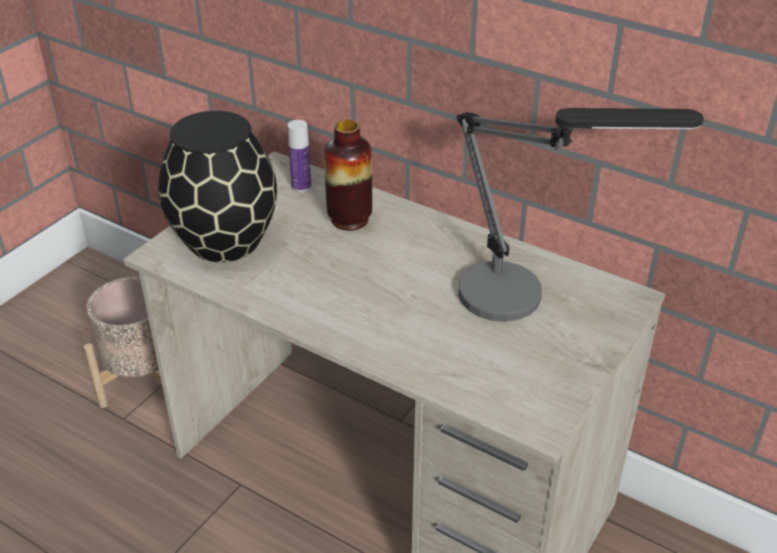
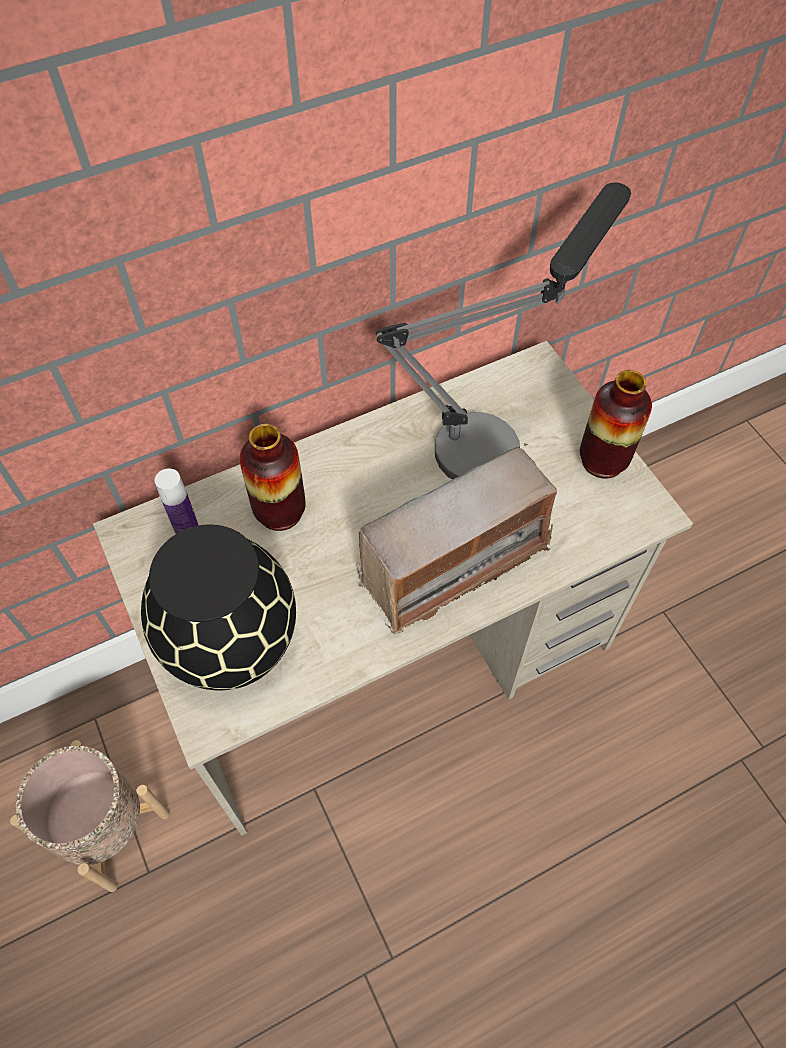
camera: 60 degrees left, 20 degrees up
(379, 319) = (454, 562): none -> radio
(566, 372) = (602, 461): none -> vase

